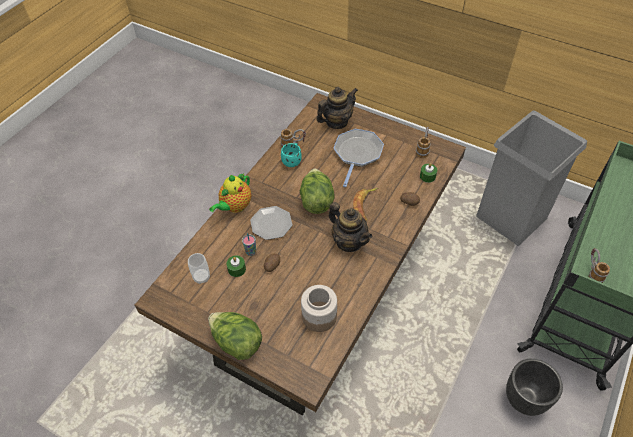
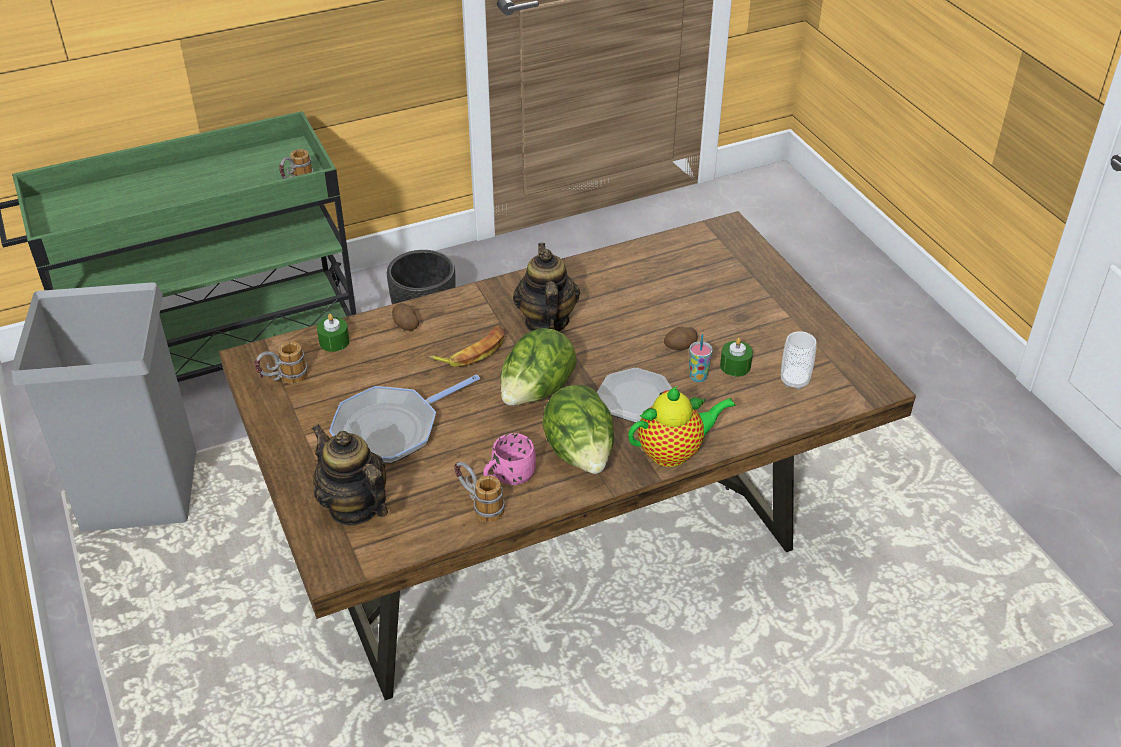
camera: 145 degrees left, 10 degrees down
(237, 343) = (791, 293): lettuce -> lettuce (580, 454)
(292, 160) = (508, 477): turquoise mug -> pink mug
(318, 316) = (666, 271): jar -> none
(336, 122) = (354, 507): teapot -> teapot turned 45 degrees clockwise

